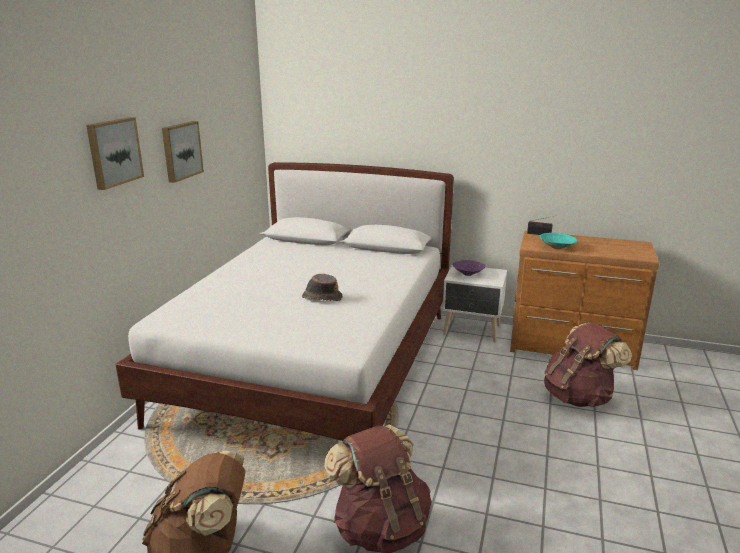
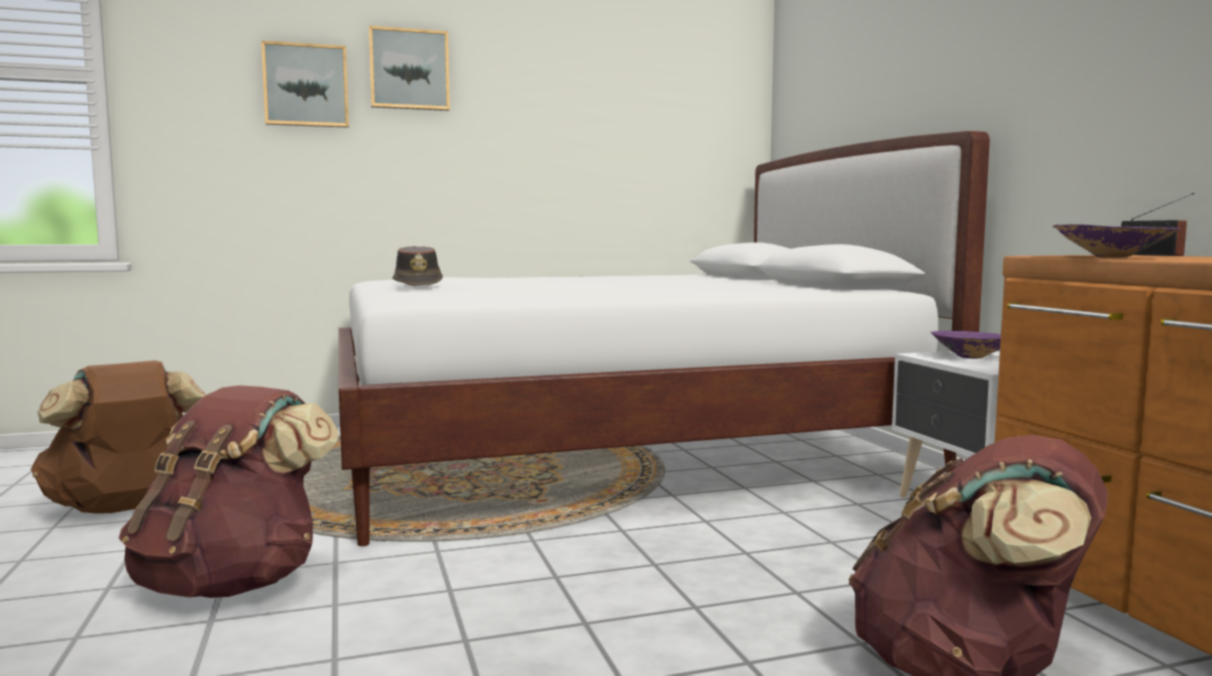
camera: 55 degrees right, 15 degrees down
(181, 150) = (545, 99): picture -> picture (306, 85)
(321, 297) = (558, 287): brown hat -> brown hat (418, 286)
(557, 248) = (1114, 257): turquoise bowl -> purple bowl

